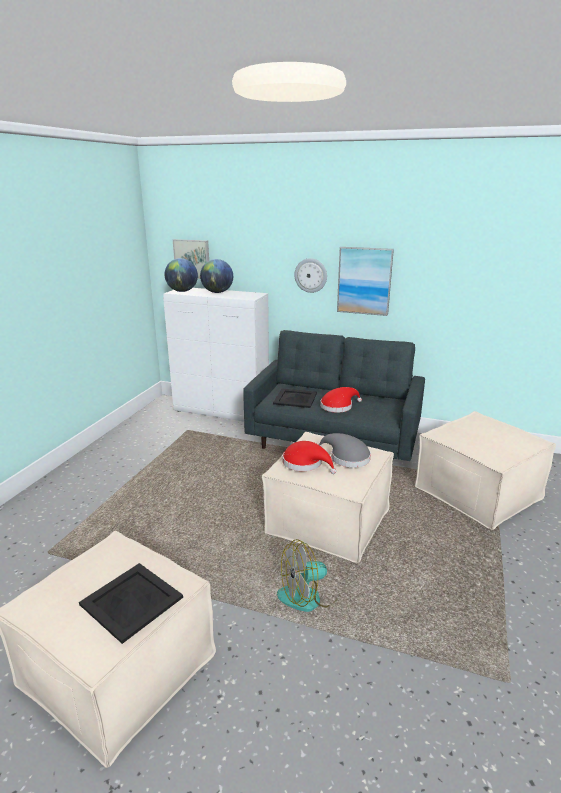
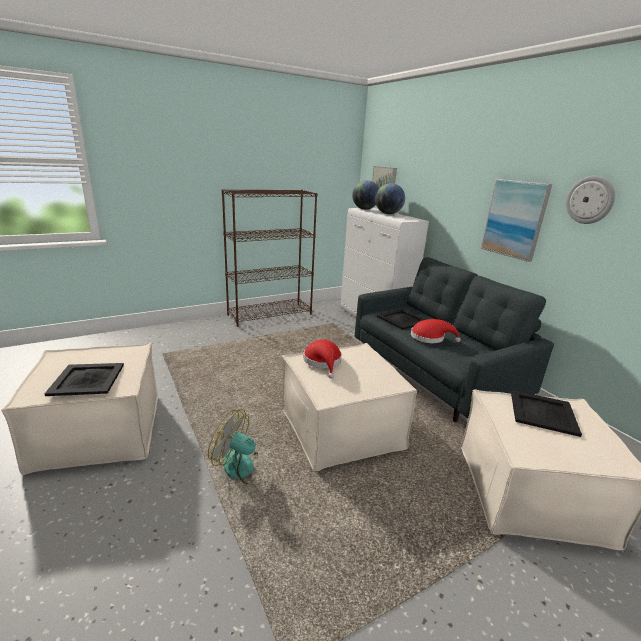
camera: 40 degrees right, 0 degrees up
(107, 448) = (270, 314): none -> brown bookcase
(311, 275) = (466, 207): wall clock -> wall clock (590, 200)
(346, 458) = (362, 373): grey hat -> none
(473, 430) = (543, 413): none -> black tray

